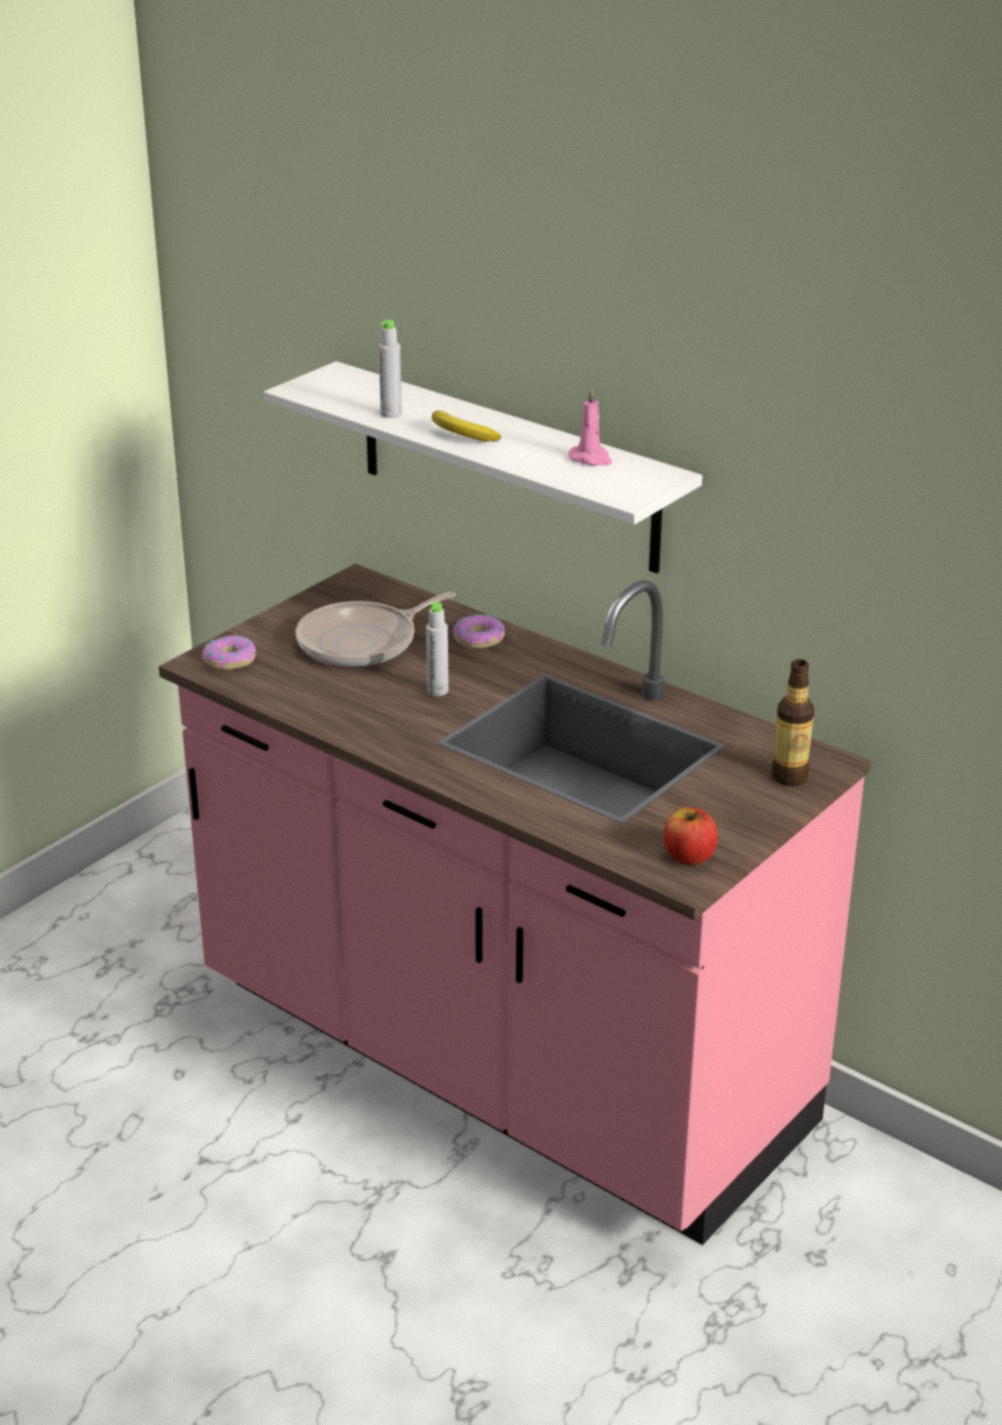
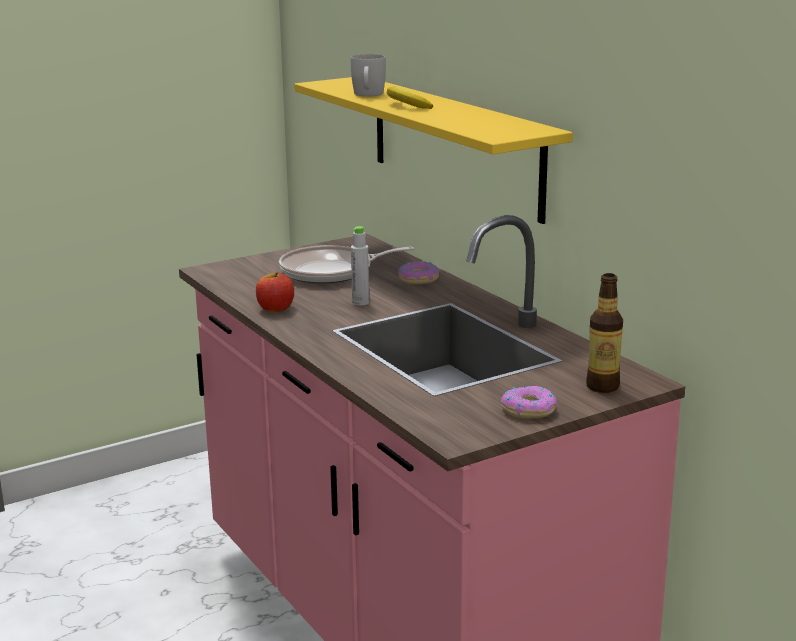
camera: 20 degrees right, 10 degrees down
(230, 660) = (229, 271): donut -> donut (528, 410)
(391, 414) = (368, 95): grey bottle -> white mug
(507, 467) = (454, 145): white shelf -> yellow shelf
(591, 459) = (491, 120): pink candle -> none
(689, 856) = (471, 424): apple -> apple (275, 308)

